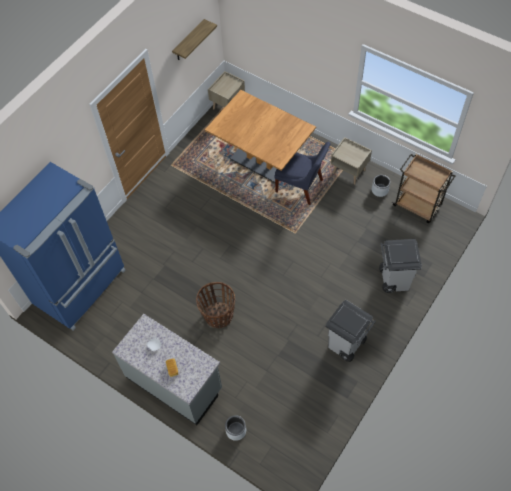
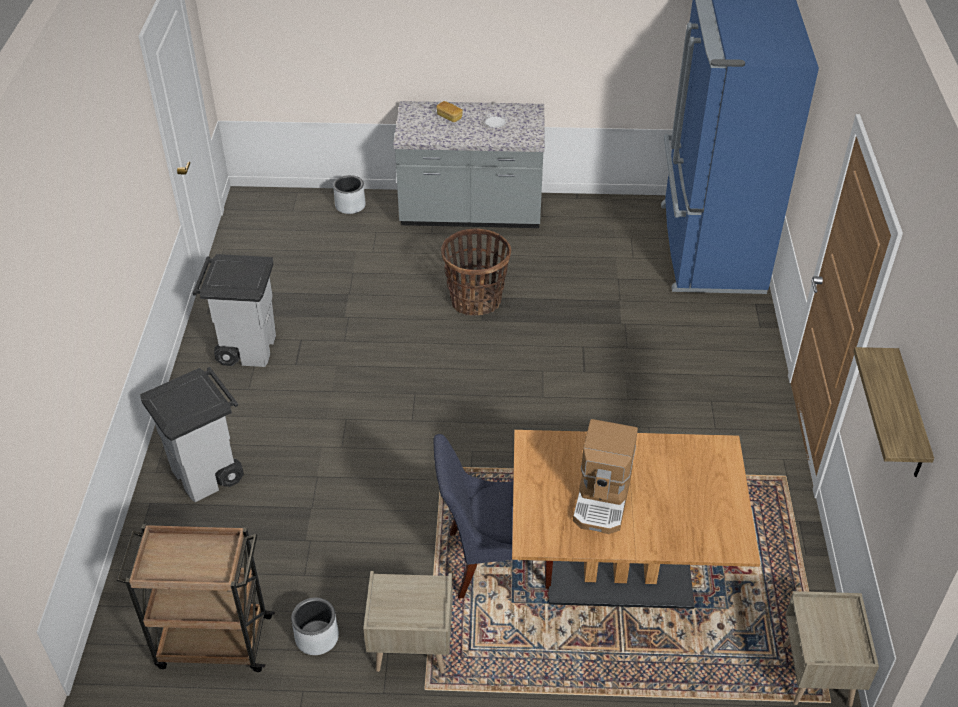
camera: 145 degrees right, 15 degrees down
(271, 130) = (603, 498): none -> coffee machine

